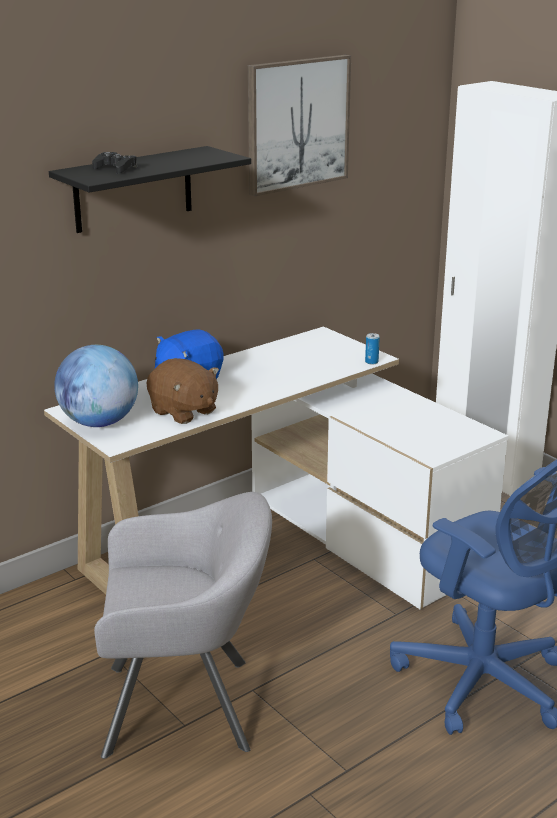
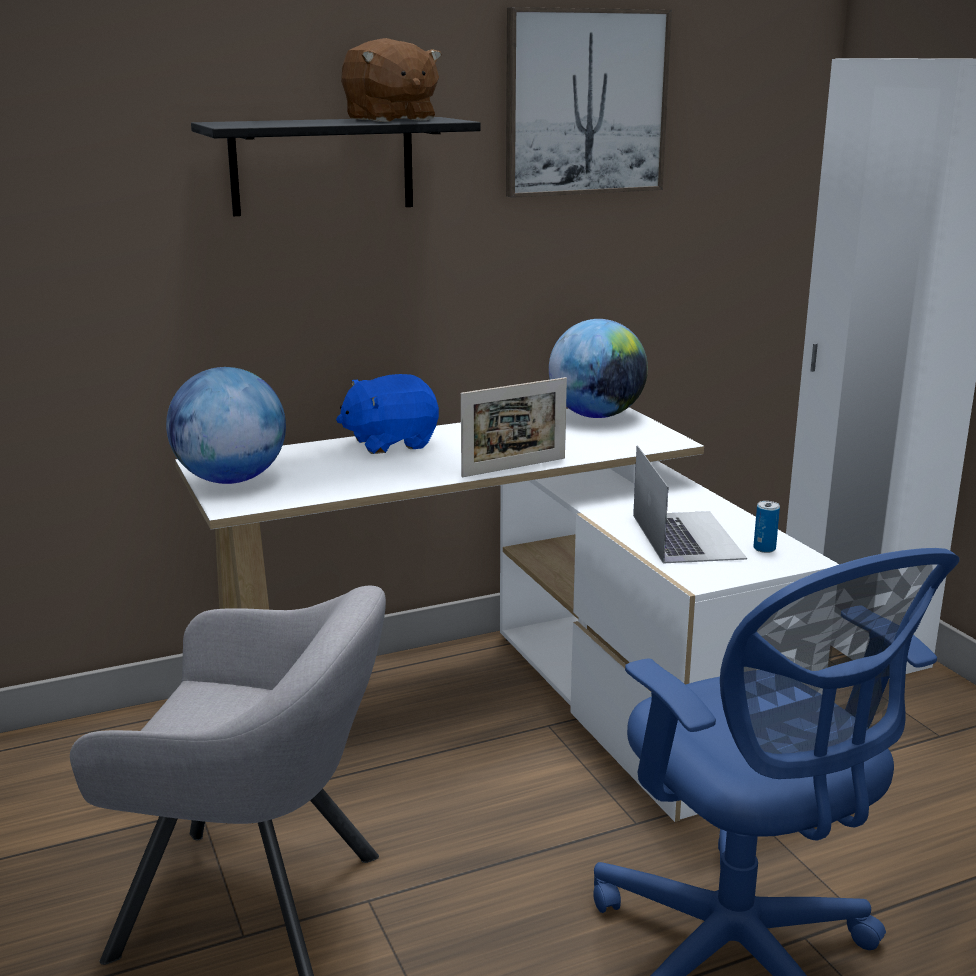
camera: 15 degrees right, 5 degrees down
(115, 168) = (279, 122): black game controller -> none
(183, 412) = (353, 478): brown plush toy -> brown plush toy (389, 119)
(286, 390) = (514, 467): none -> picture frame
(315, 340) = (596, 415): none -> globe
(371, 362) = (660, 446): can -> can (764, 548)
(407, 426) = (686, 536): none -> laptop

